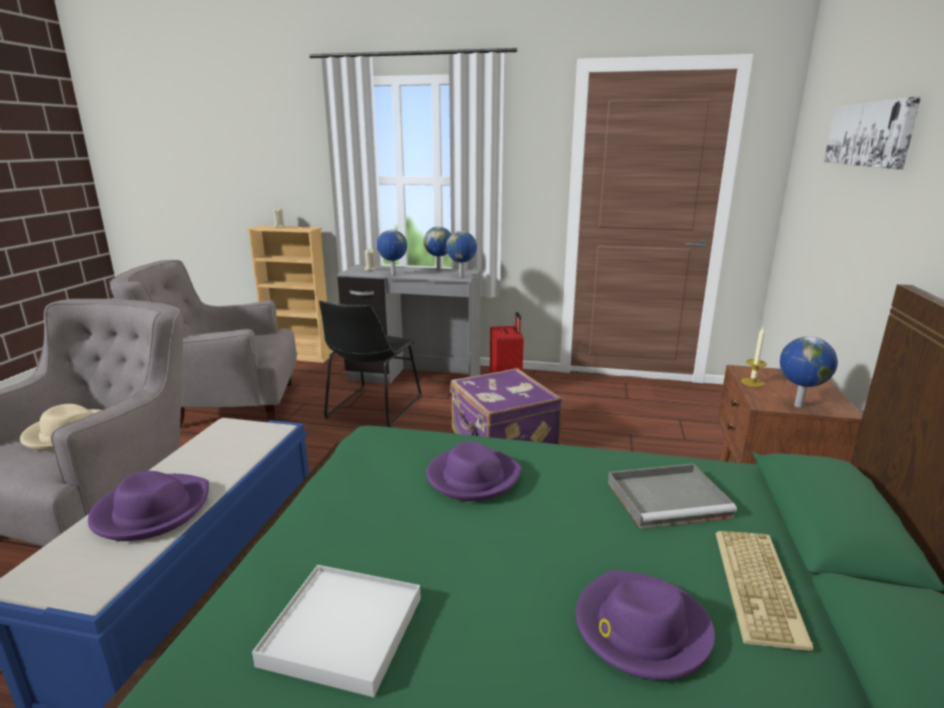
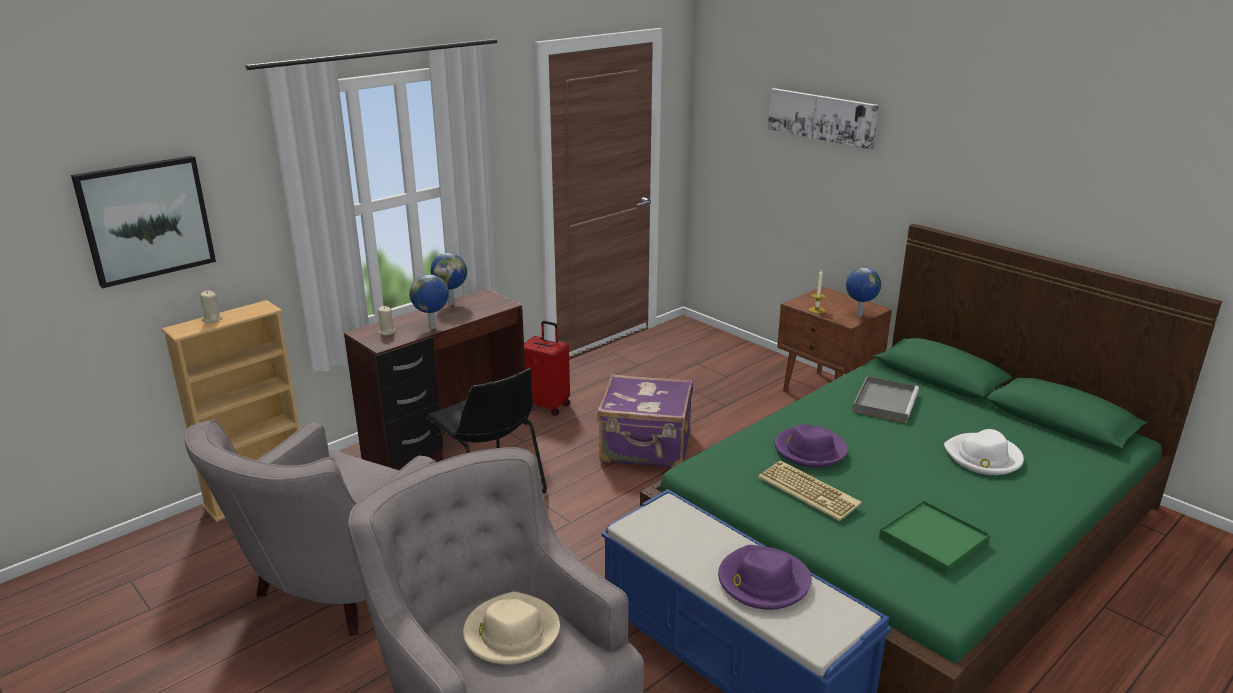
camera: 55 degrees left, 5 degrees up
(258, 154) = (146, 220): none -> picture
(343, 630) = (933, 541): white tray -> green tray
(414, 378) = (448, 441): grey desk -> brown desk
(462, 276) = (499, 302): globe -> none
(640, 628) = (983, 457): purple hat -> white hat
(760, 588) = (974, 416): keyboard -> keyboard (810, 491)

